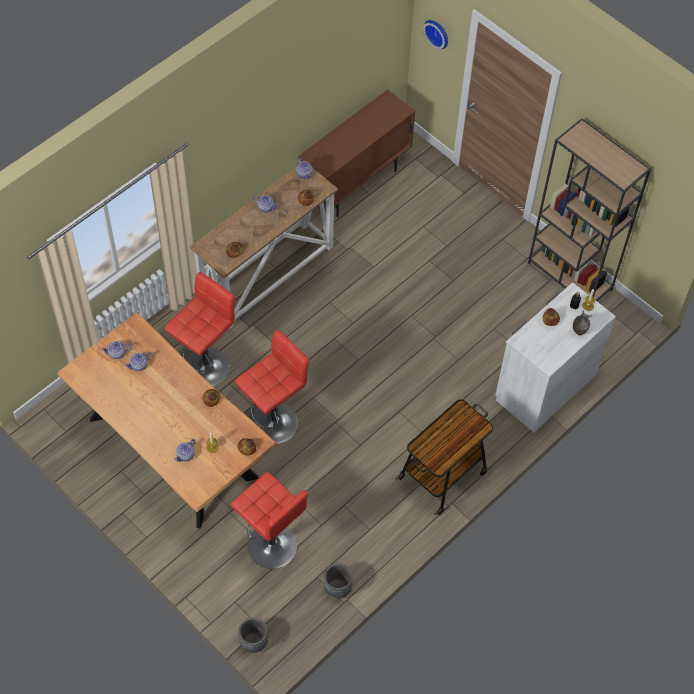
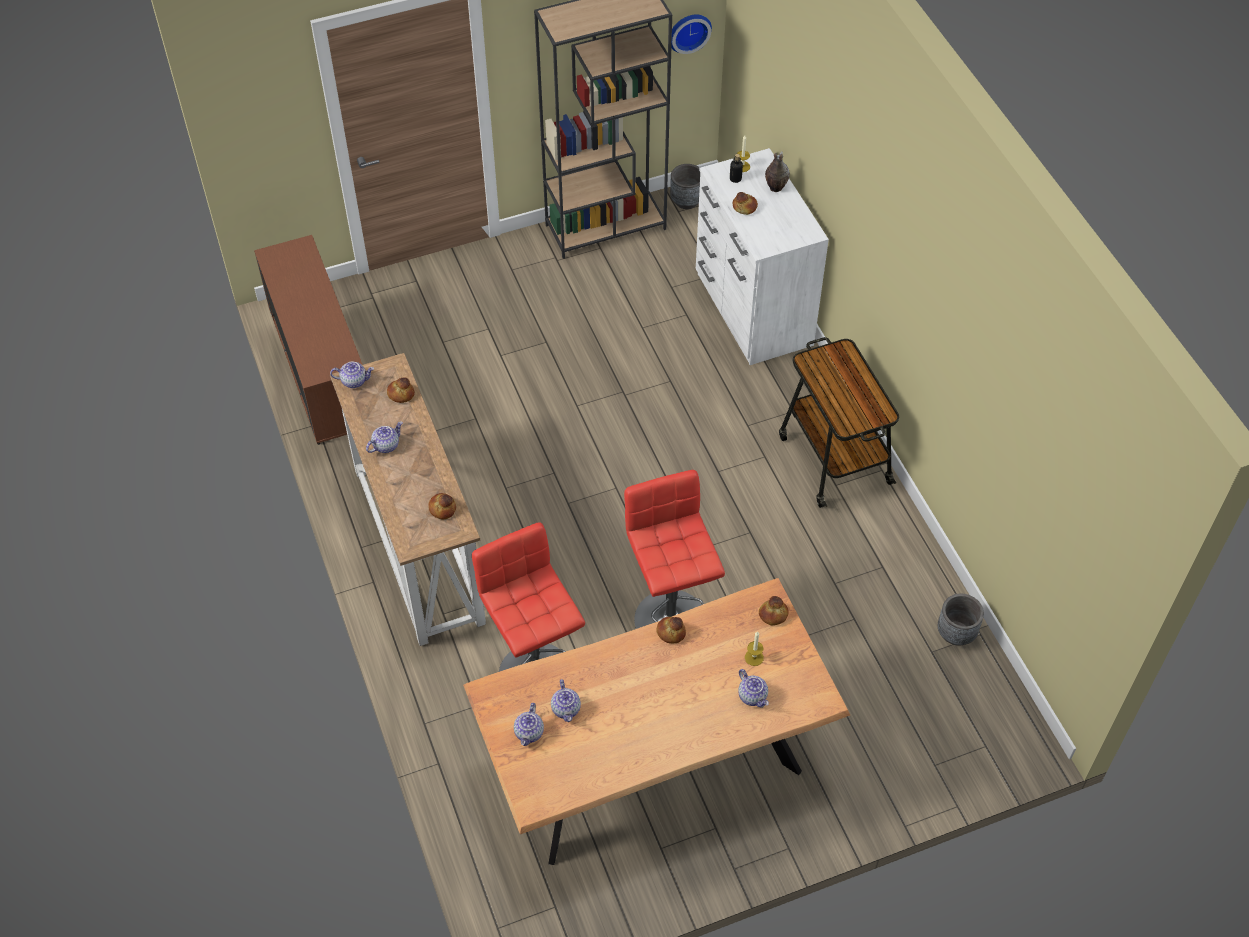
camera: 65 degrees left, 5 degrees down
(253, 641) = (1004, 761): grey planter -> grey planter (686, 201)
(272, 546) = (865, 689): red stool -> none
(437, 33) = (266, 112): wall clock -> wall clock (688, 31)

